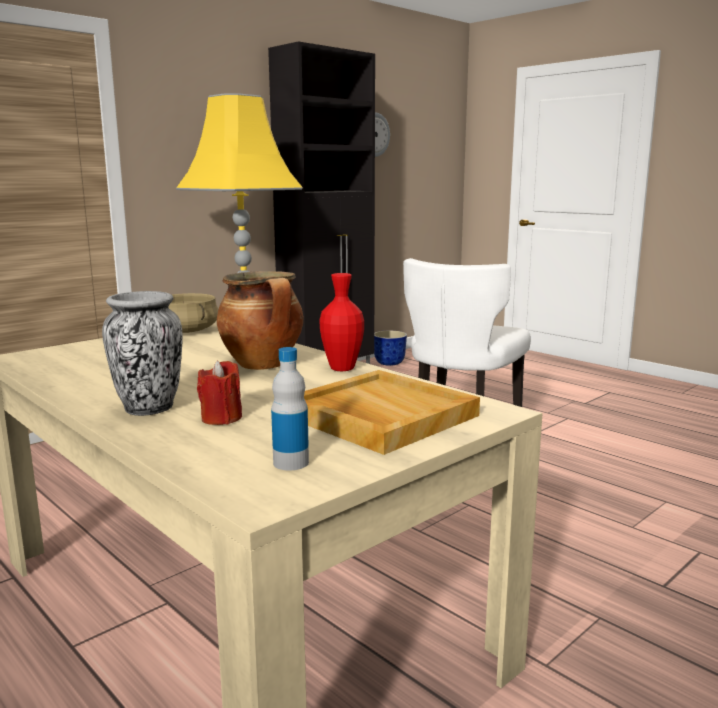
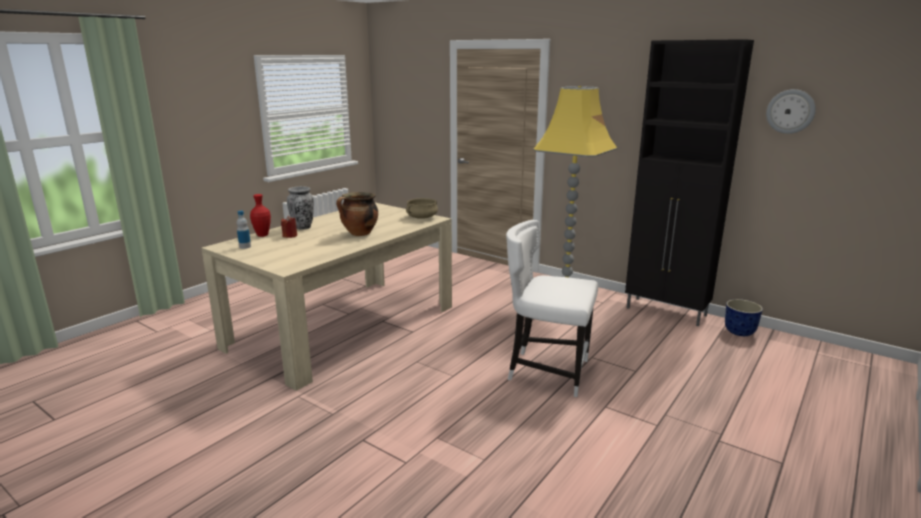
camera: 80 degrees right, 5 degrees up
(342, 368) = (354, 245): red vase -> red vase (262, 235)
(378, 416) = (286, 253): beige tray -> none

